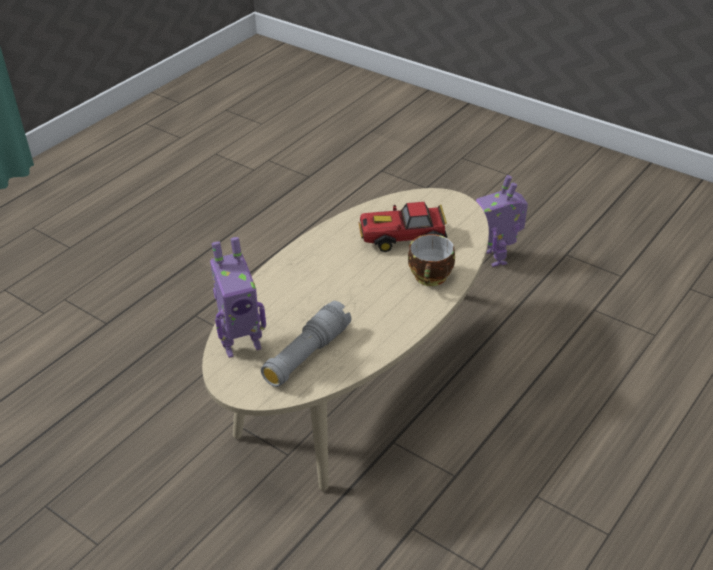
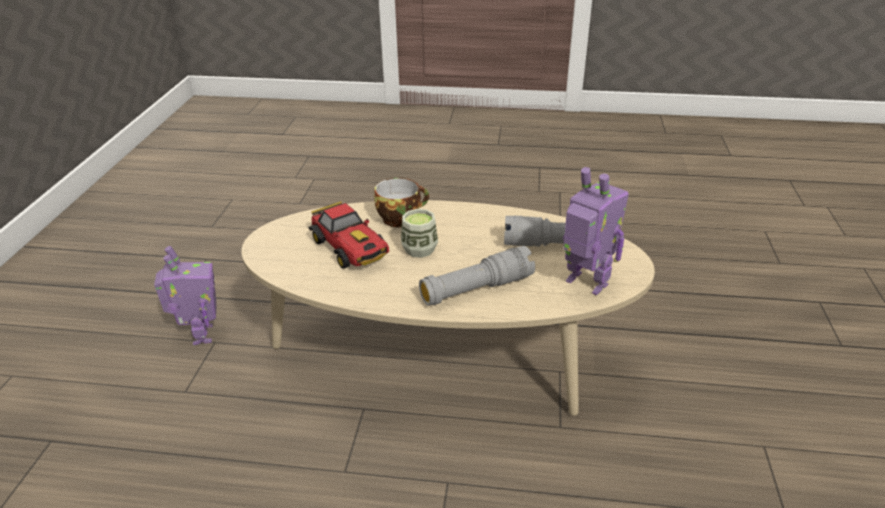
camera: 120 degrees left, 5 degrees down
(291, 284) = (476, 289): none -> grey flashlight
(371, 273) = (419, 249): none -> cup
(497, 257) = (200, 335): toy robot -> toy robot turned 60 degrees counterclockwise

